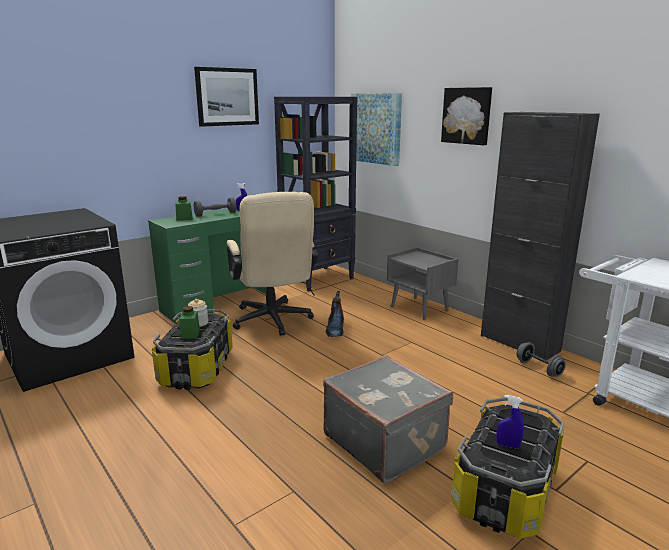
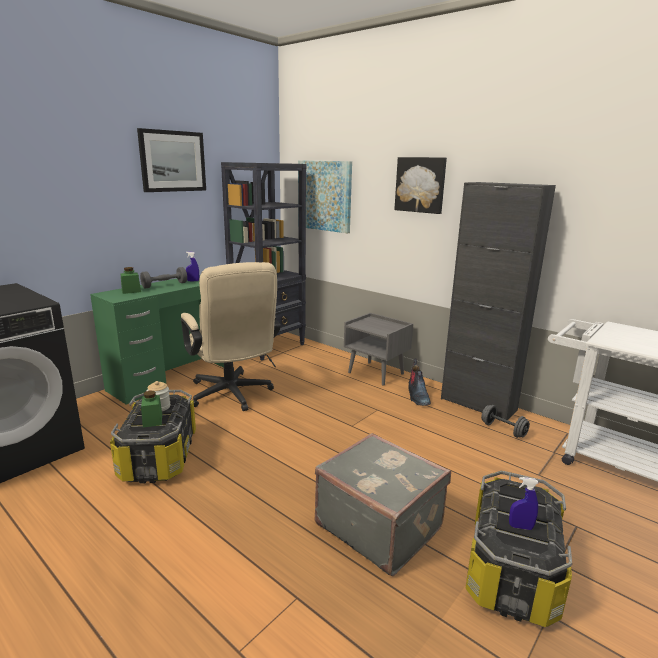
camera: 10 degrees left, 0 degrees up
(335, 328) = (298, 399): boot -> boot (417, 396)

